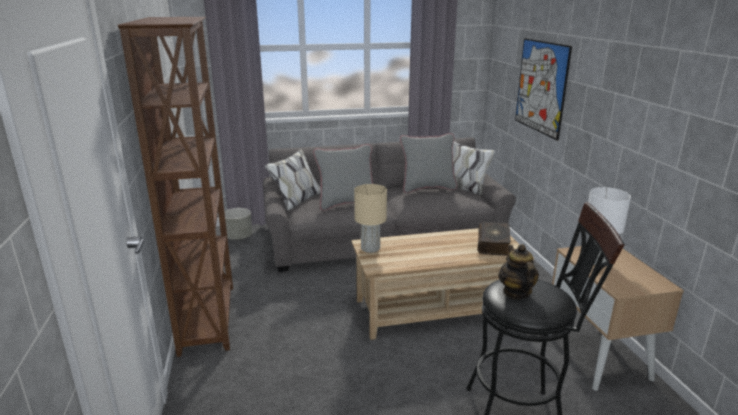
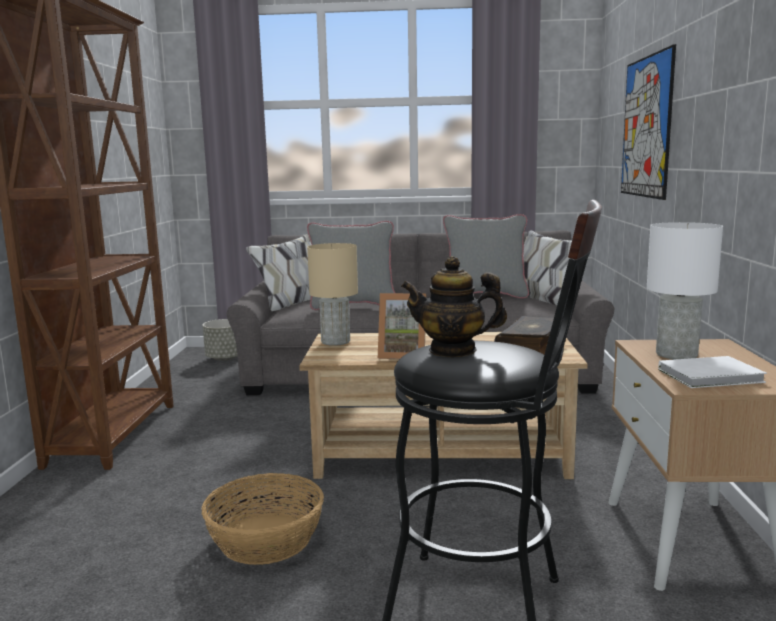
camera: 15 degrees right, 10 degrees down
(371, 390) = (266, 539): none -> basket
(423, 258) = (403, 355): none -> picture frame
(516, 292) = (453, 350): teapot -> teapot turned 90 degrees counterclockwise
(626, 280) = (713, 376): none -> white book

